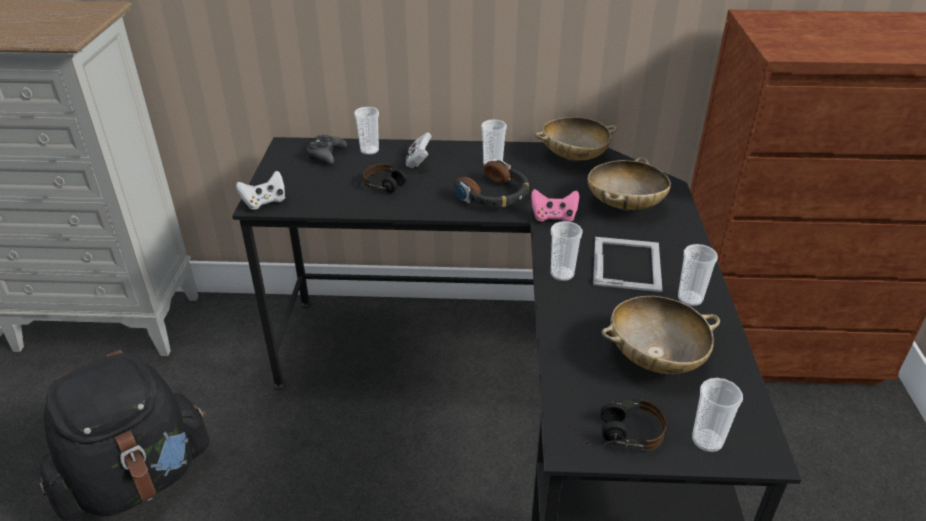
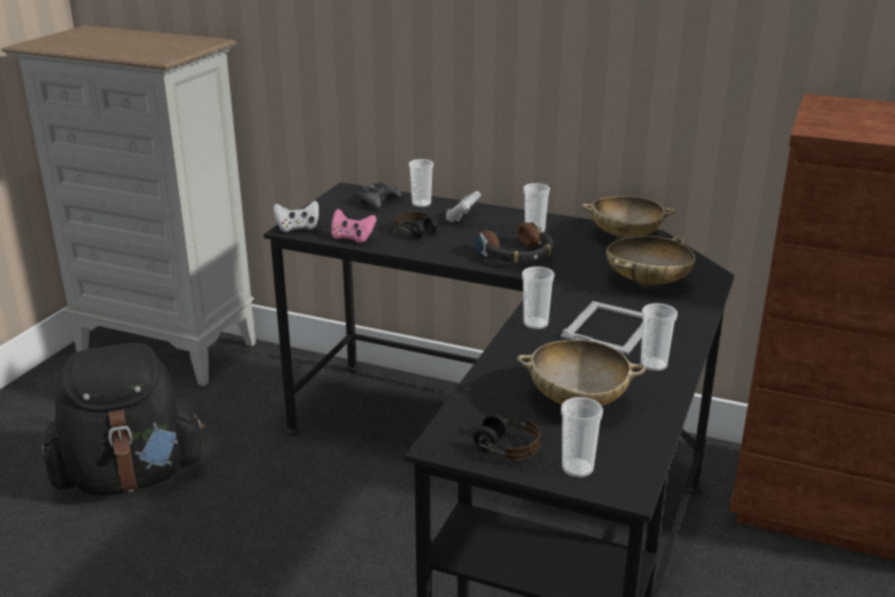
camera: 20 degrees right, 10 degrees down
(553, 217) = (563, 280): pink game controller -> pink game controller (352, 238)

